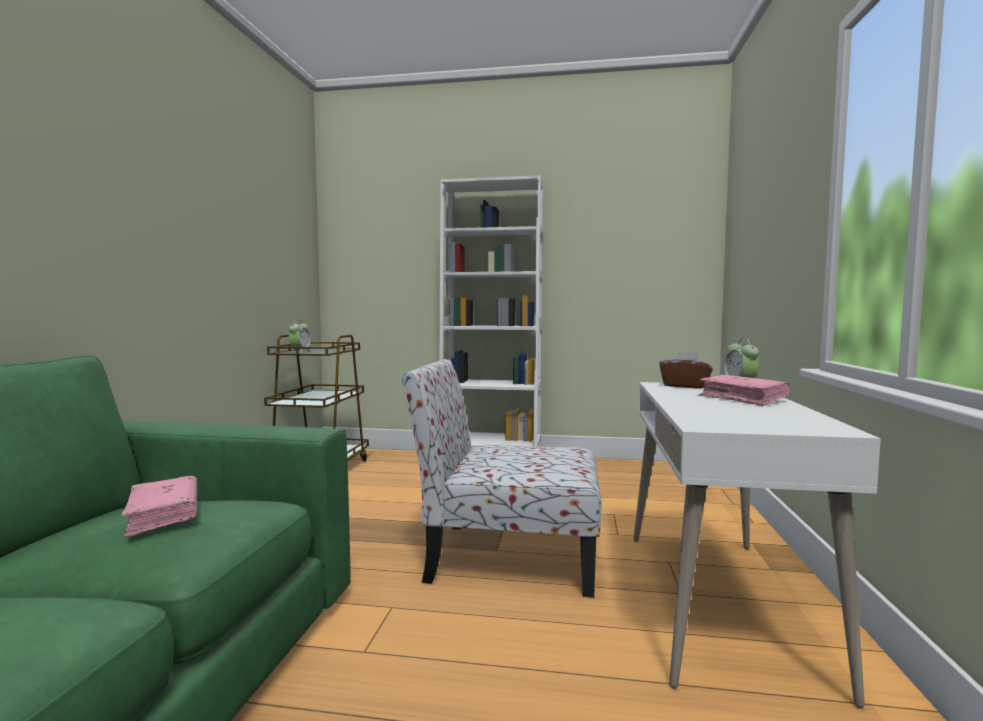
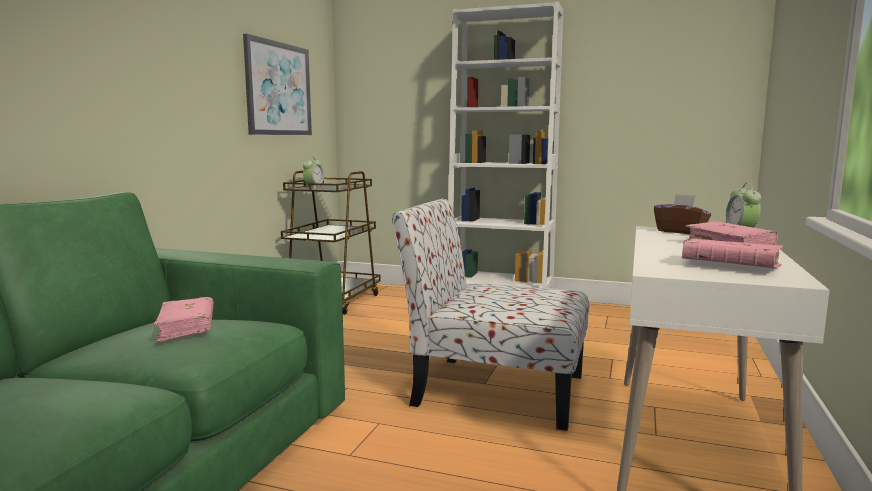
camera: 10 degrees right, 5 degrees up
(262, 251) = (278, 89): none -> picture
(765, 418) = (730, 266): none -> pink book

